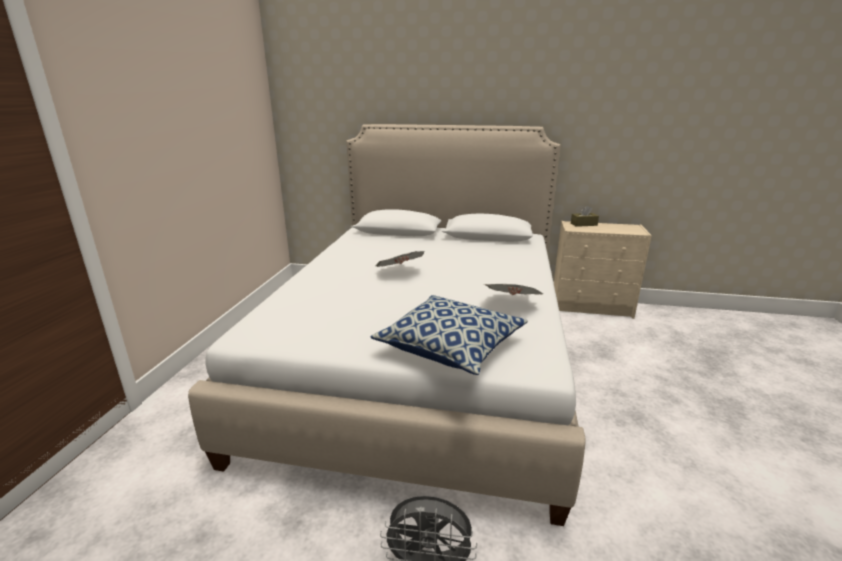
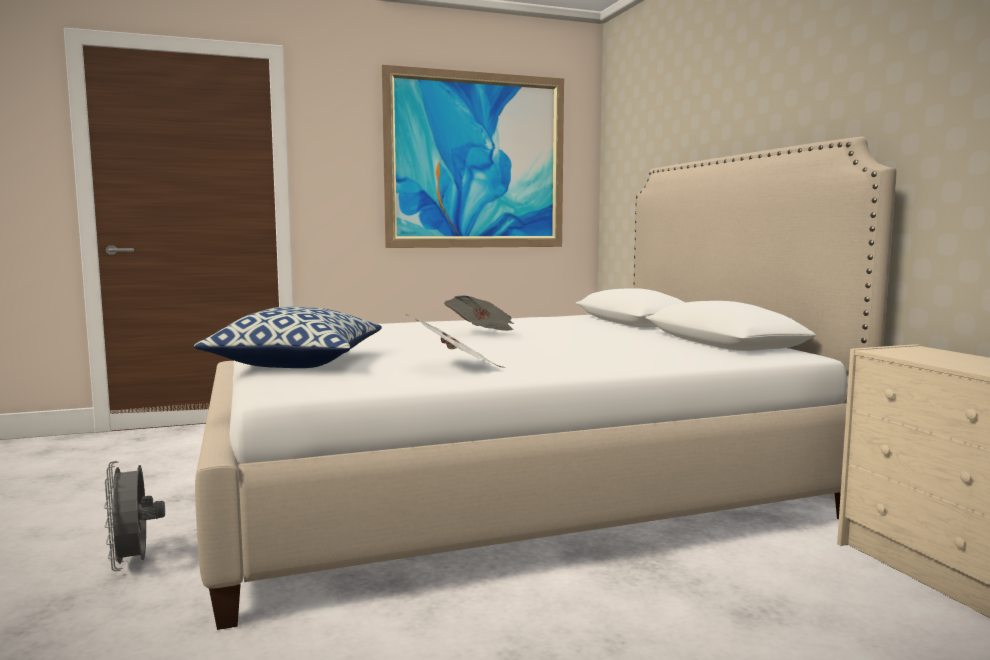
camera: 60 degrees right, 15 degrees down
(212, 115) = (476, 161): none -> picture
(583, 224) = (941, 353): brown tissue box -> none

